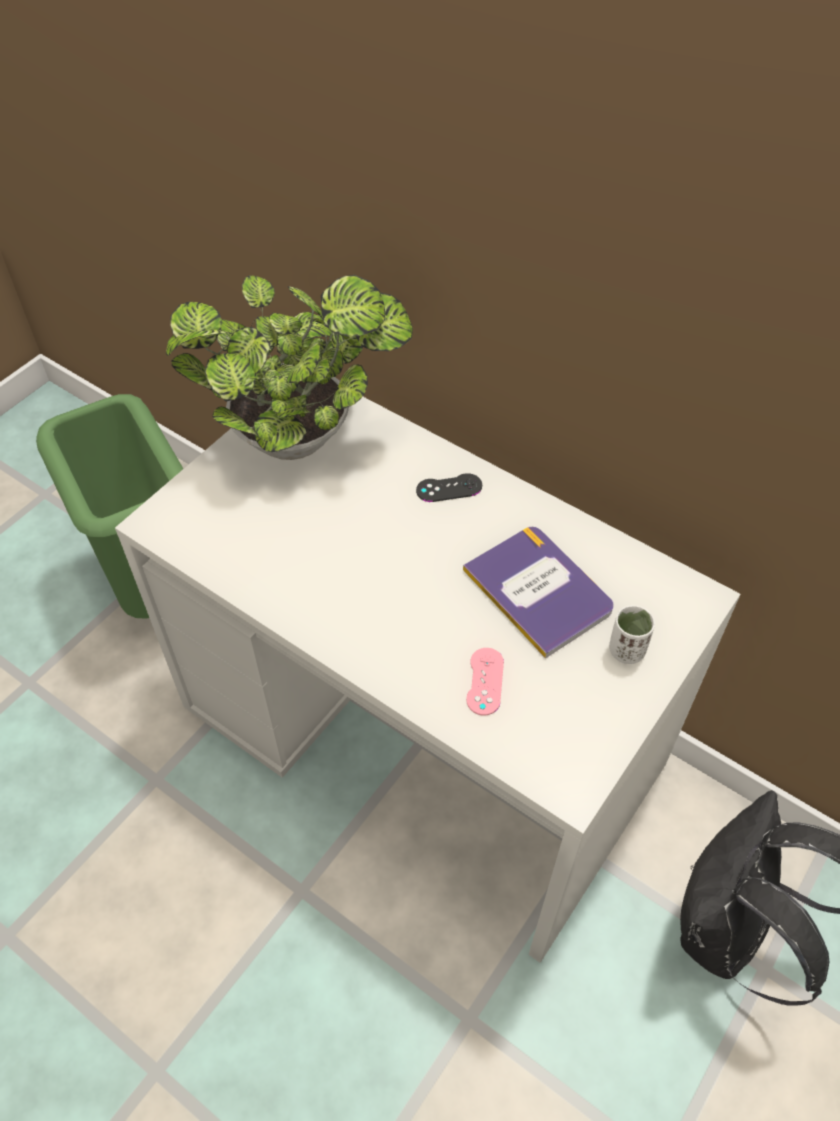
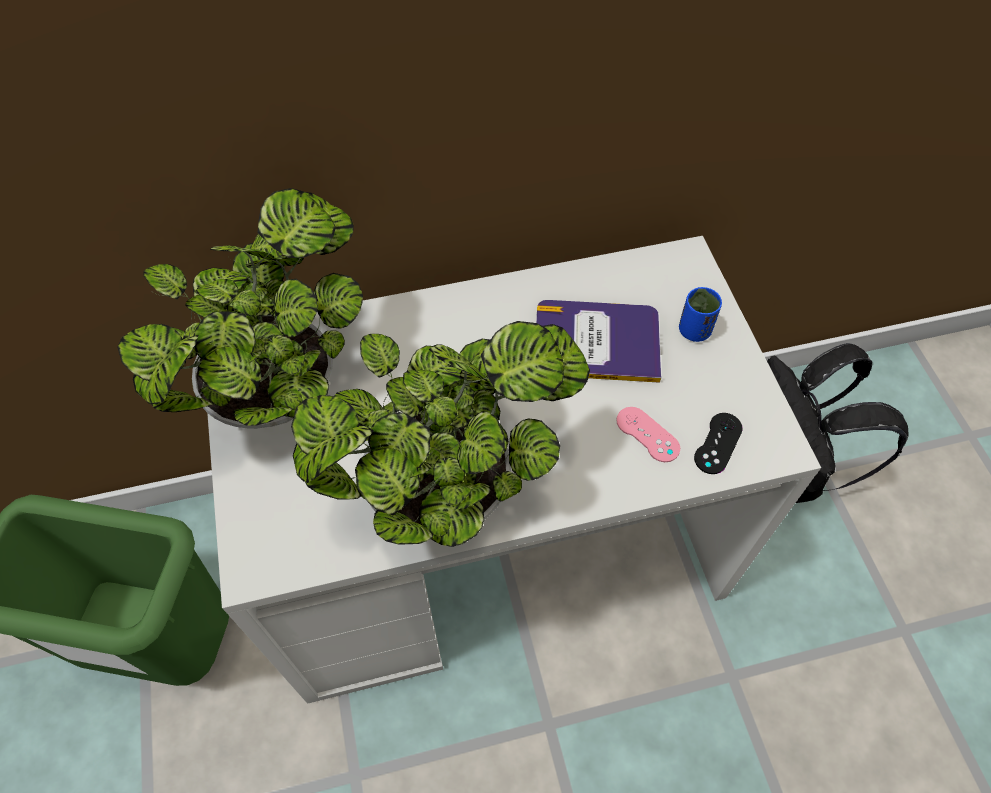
camera: 50 degrees left, 5 degrees up
(314, 585) = (449, 486): none -> potted plant
(449, 488) = (445, 327): black game controller -> black game controller (718, 443)
(626, 650) = (694, 330): white cup -> blue cup

